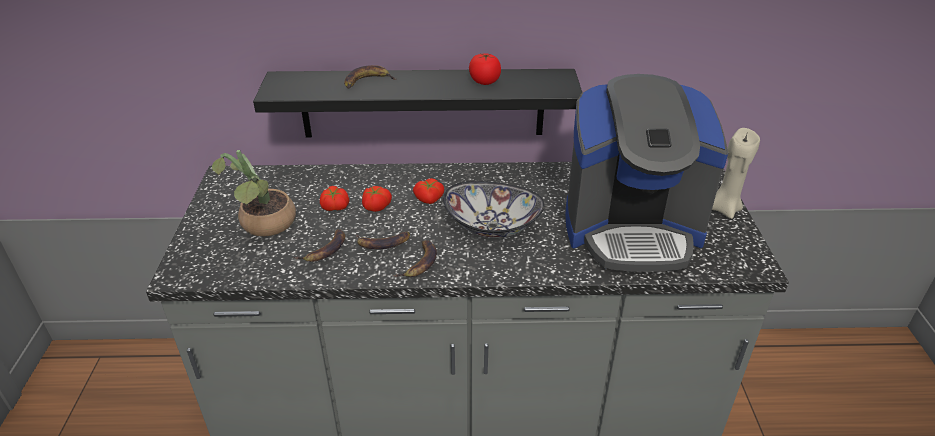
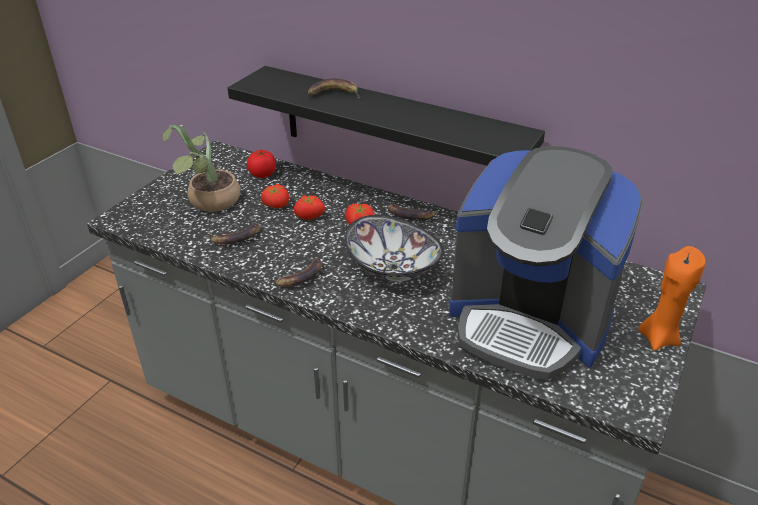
camera: 30 degrees right, 0 degrees up
(383, 243) = (286, 248): banana -> banana (409, 214)
(484, 81) = (438, 120): tomato -> tomato (262, 174)
(724, 209) = (658, 338): beige candle -> orange candle

